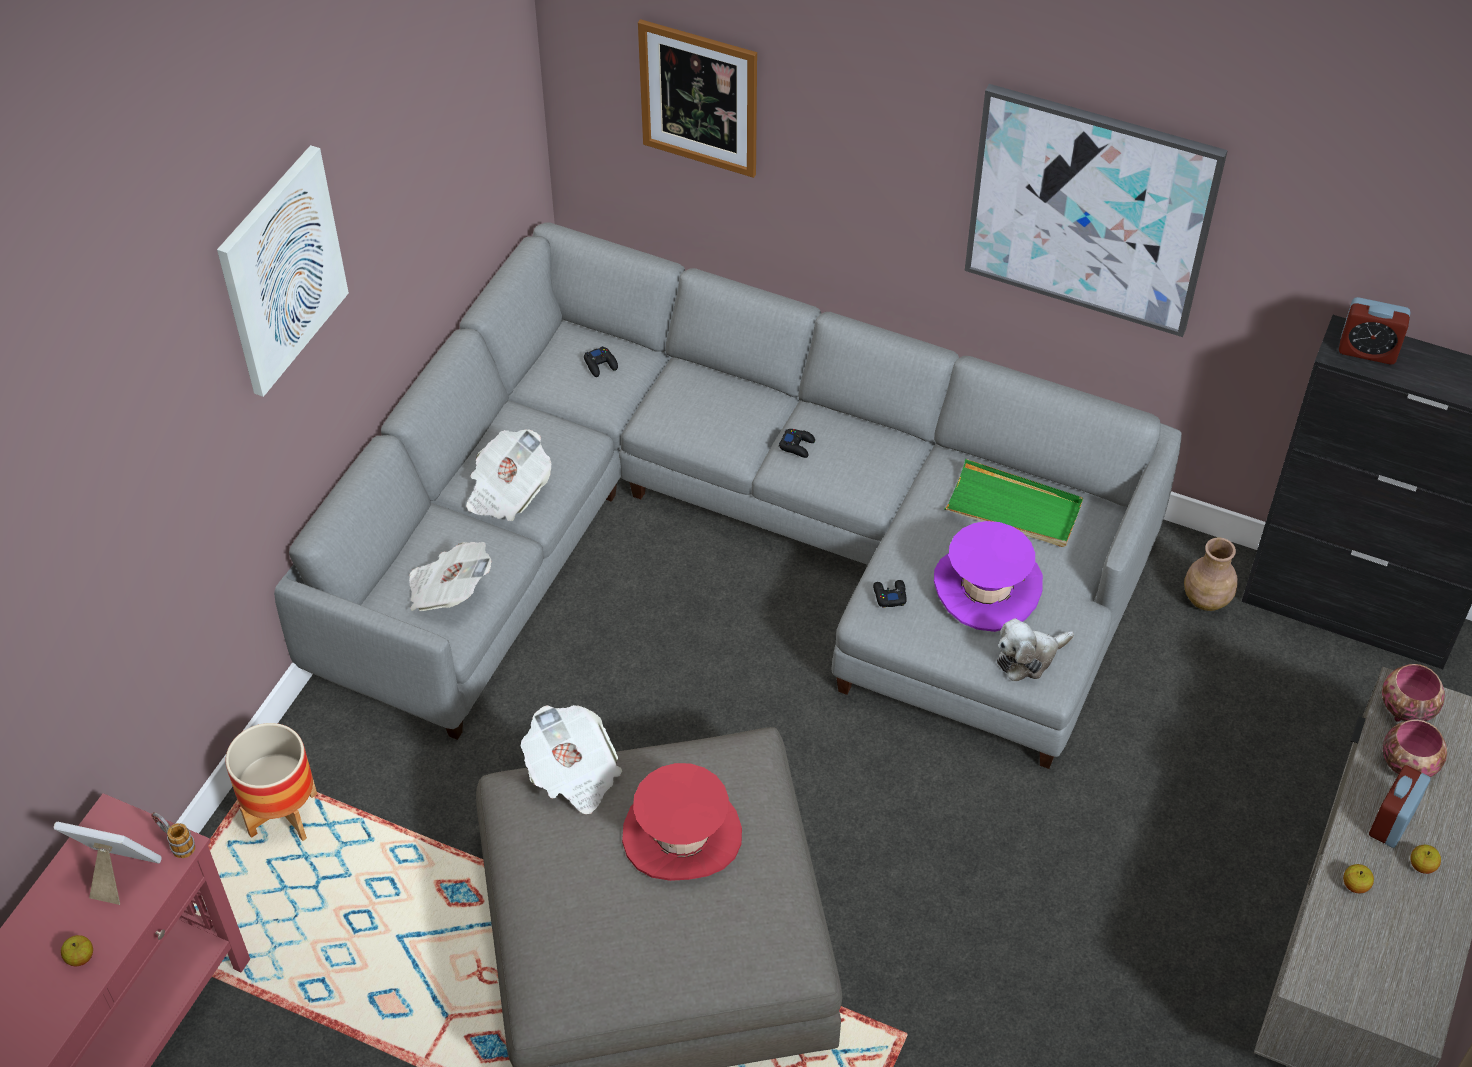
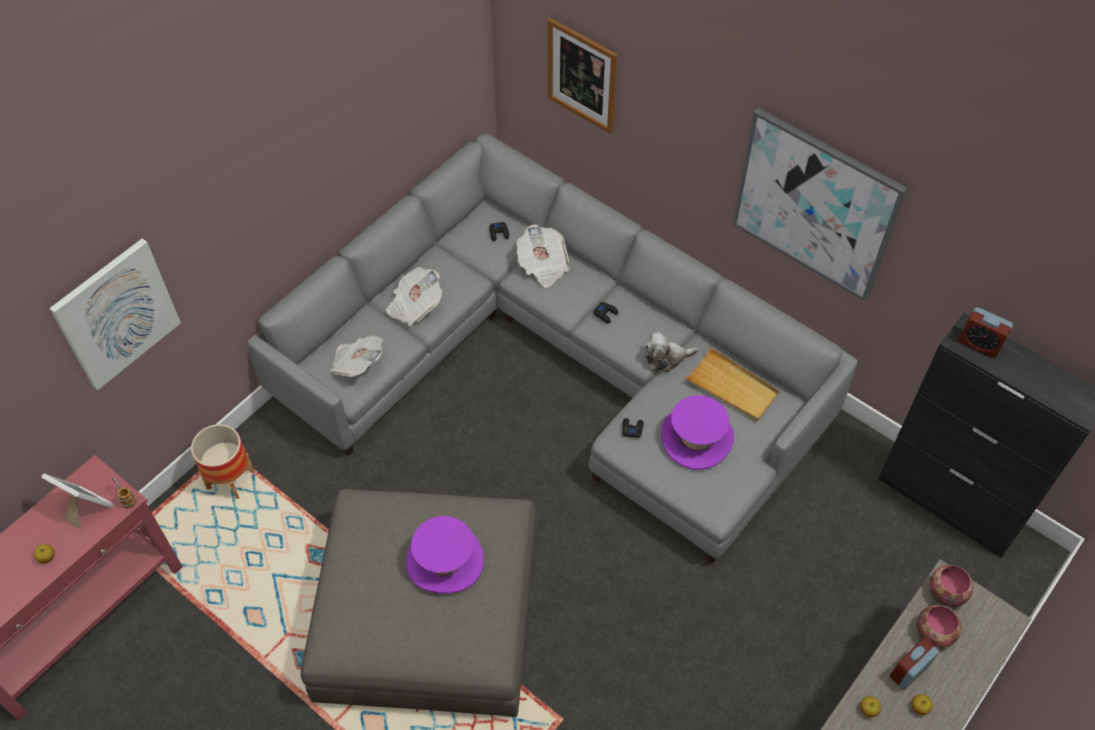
camera: 15 degrees right, 5 degrees up
(281, 270) = (259, 150): picture -> picture (116, 314)
(573, 773) = (391, 503): newspaper -> newspaper (543, 265)
(682, 835) = (444, 561): red hat -> purple hat
(1013, 508) = (732, 387): green tray -> beige tray
(1029, 658) = (709, 492): plush toy -> plush toy (666, 358)
(1206, 600) = (854, 472): brown vase -> none

